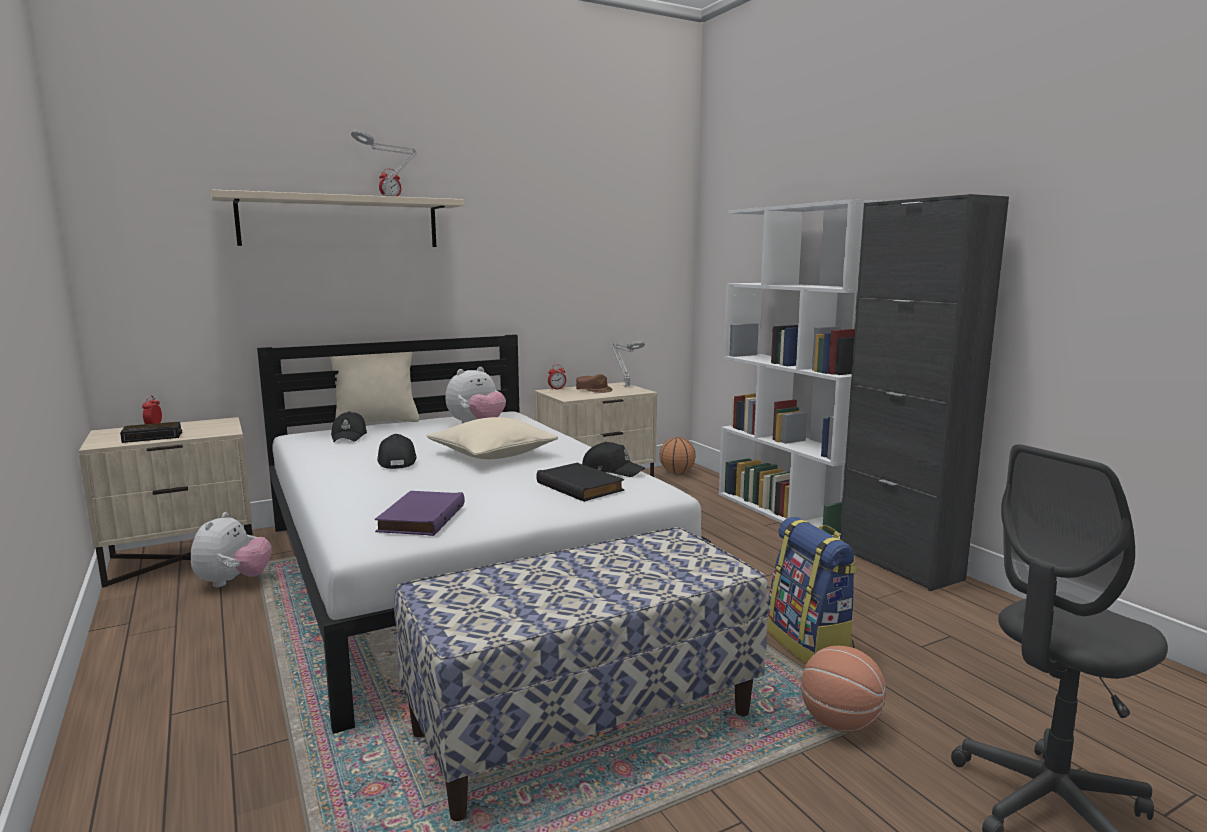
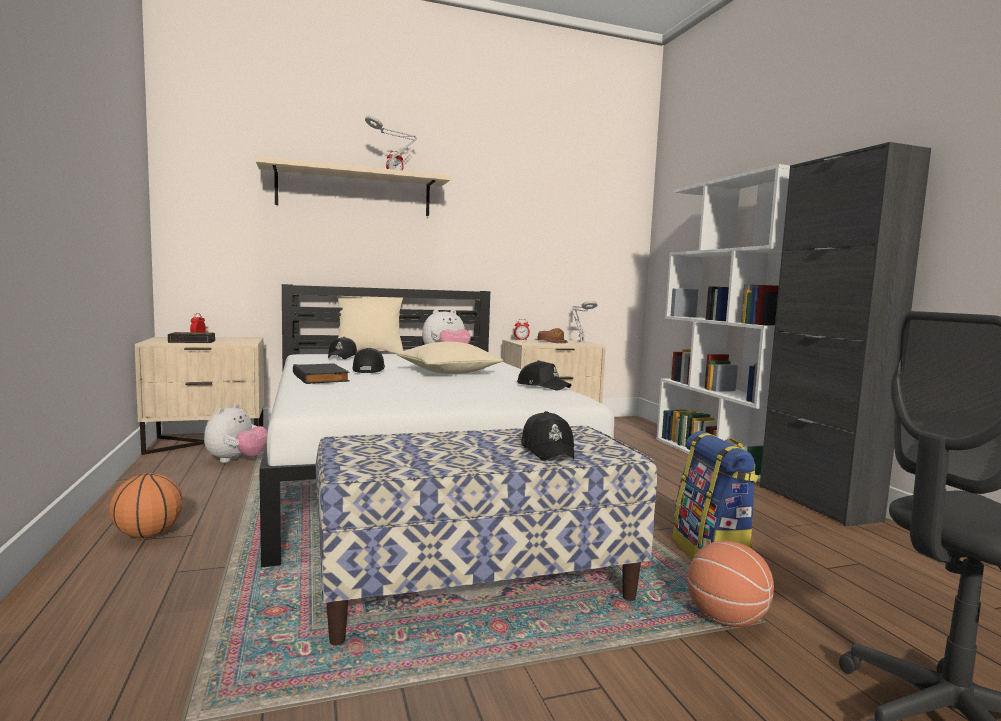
camera: 10 degrees right, 5 degrees down
(420, 518) = (362, 398): purple book -> none
(581, 486) = (511, 392): black book -> black book (322, 378)
(654, 573) = (548, 450): none -> black cap
(677, 472) = (623, 422): basketball -> basketball (148, 535)

